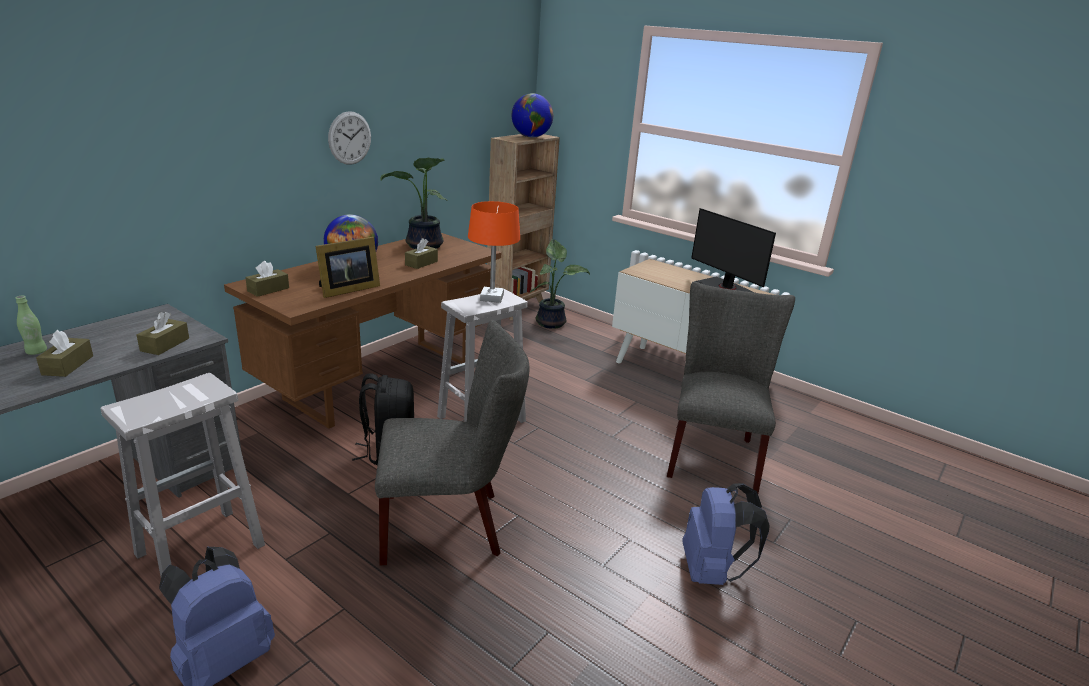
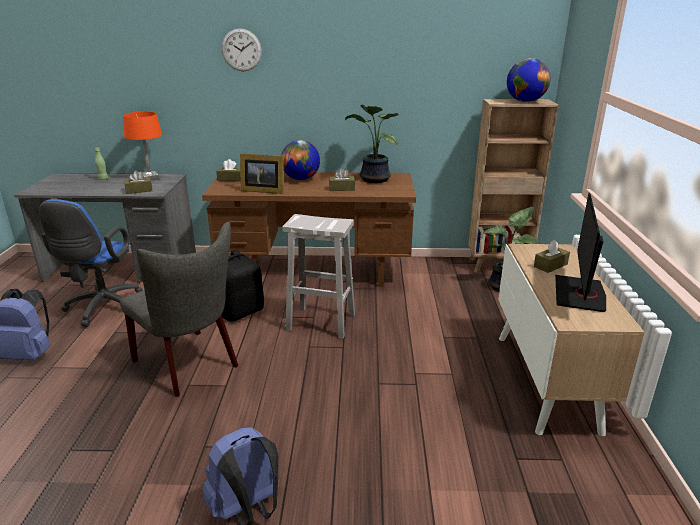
camera: 55 degrees right, 0 degrees up
(68, 365) = (96, 187): brown tissue box -> brown tissue box (550, 265)
(199, 551) = (102, 308): white stool -> blue office chair
(350, 138) = (329, 85): wall clock -> wall clock (241, 50)
(492, 297) = (328, 222): orange table lamp -> orange table lamp (150, 178)
(712, 453) = (430, 447): grey chair -> none

